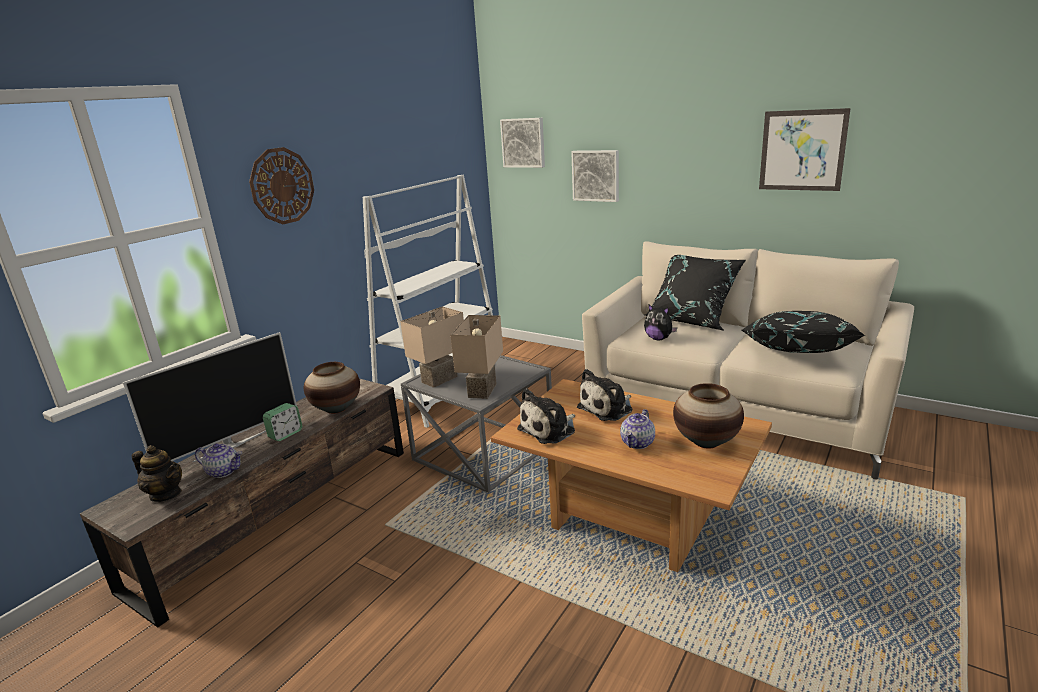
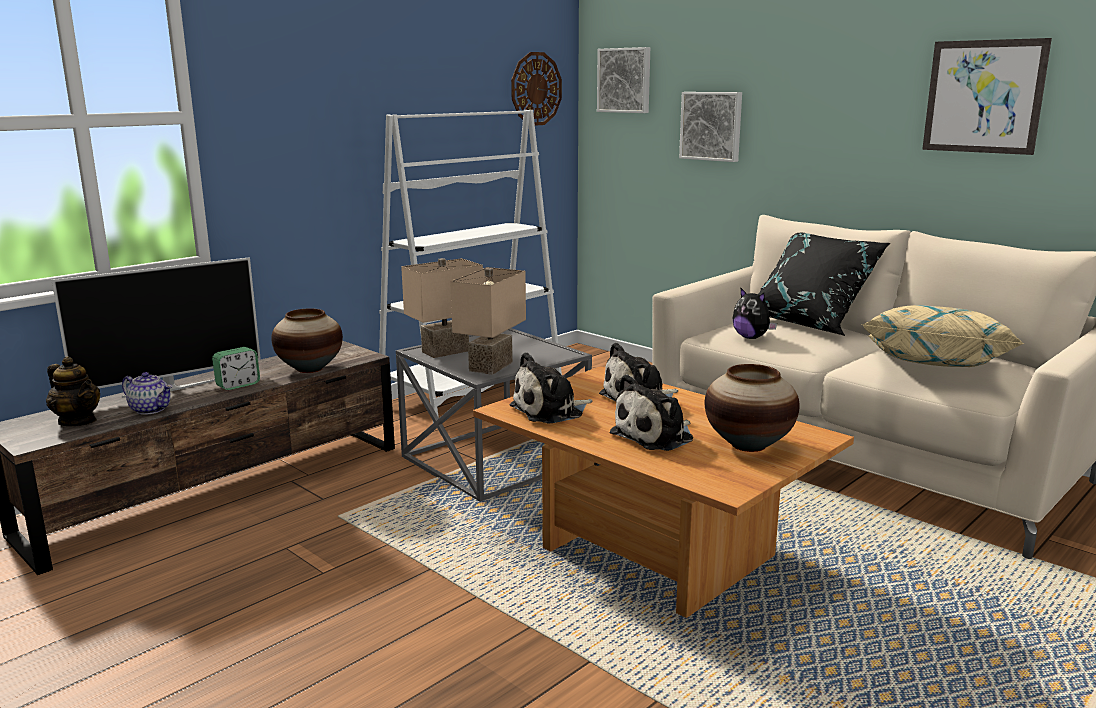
camera: 10 degrees right, 5 degrees down
(282, 186) = (288, 90): wall clock -> wall clock (536, 89)
(638, 443) = (656, 436): teapot -> plush toy
(794, 351) = (933, 367): black pillow -> beige pillow

